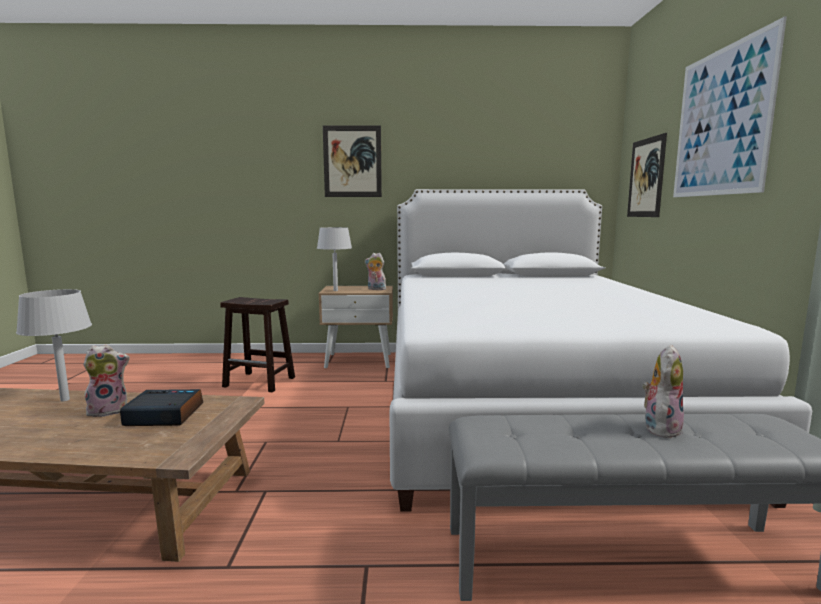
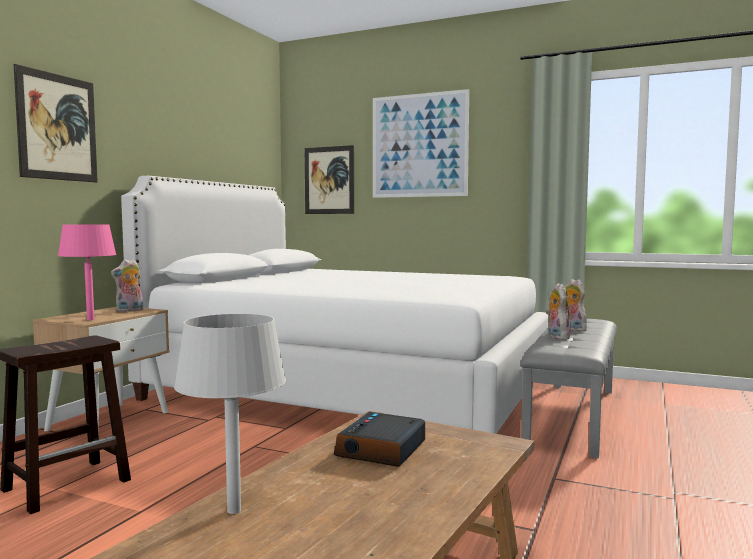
camera: 65 degrees left, 5 degrees down
(109, 410) = (327, 477): plush toy -> plush toy (556, 337)
(335, 290) = (90, 319): grey table lamp -> pink table lamp

